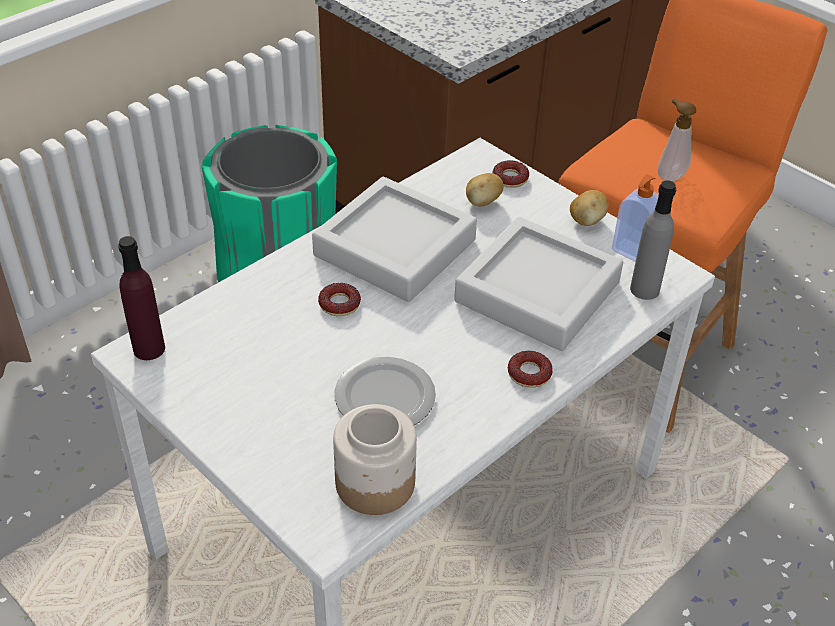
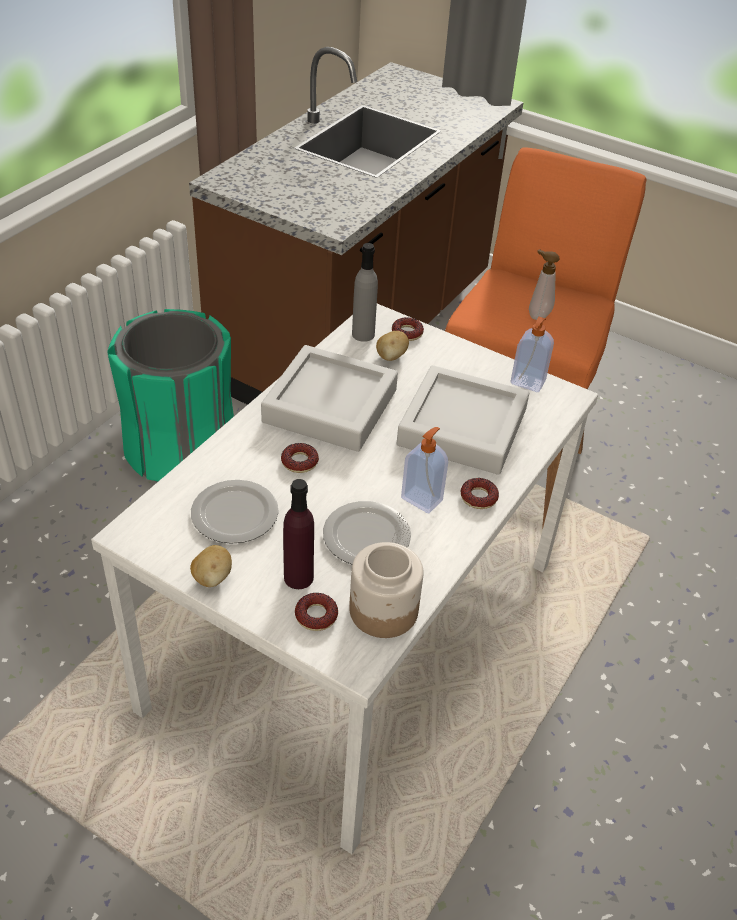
camera: 15 degrees left, 0 degrees up
(149, 349) = (144, 527): purple bottle -> purple bottle (298, 577)
(250, 351) = (236, 515): none -> plate
(298, 476) = (316, 616): none -> donut
(463, 365) = (422, 499): none -> soap dispenser
(587, 221) = (482, 361): potato -> potato (212, 577)
(644, 290) = (547, 413): grey bottle -> grey bottle (363, 334)

